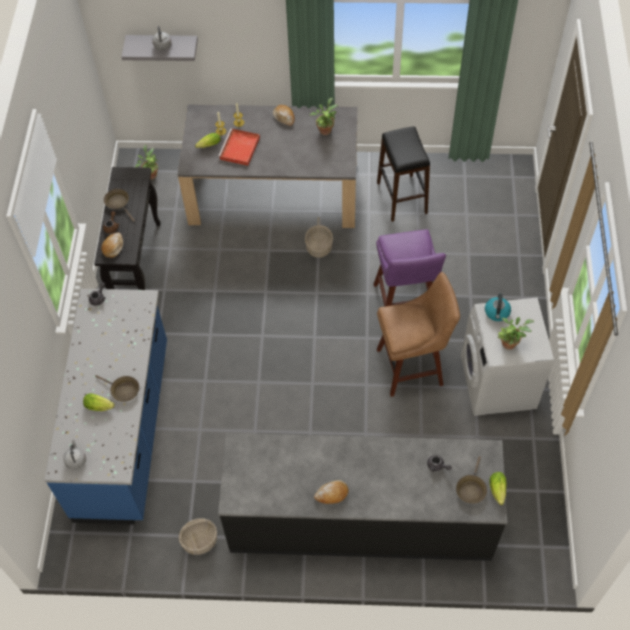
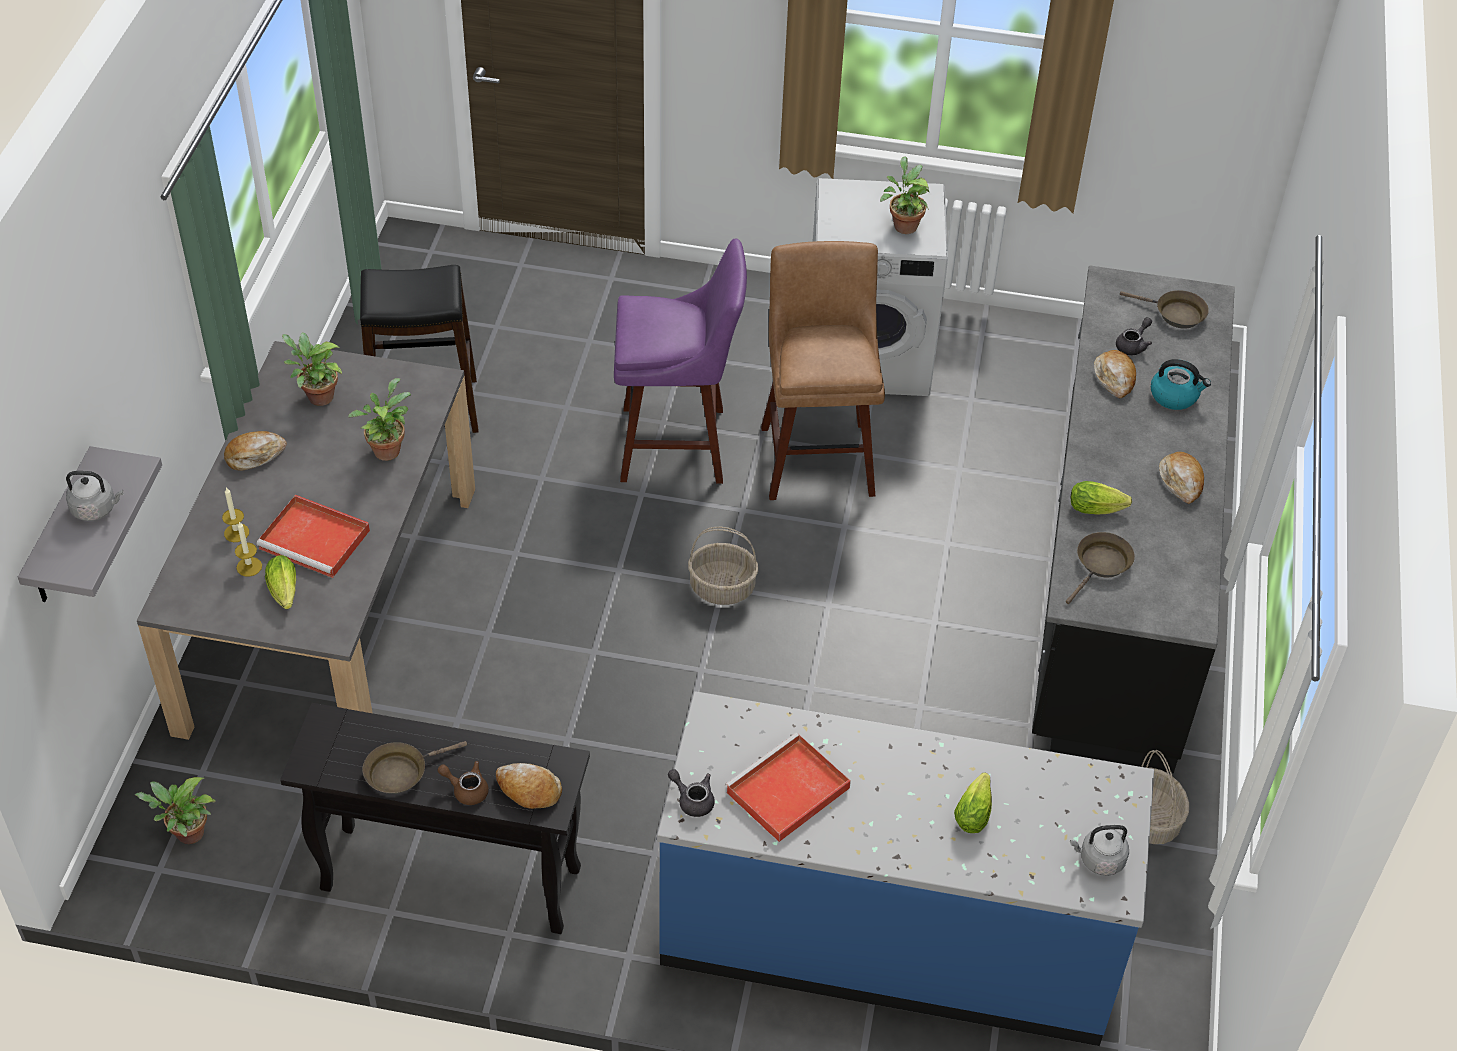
camera: 85 degrees left, 10 degrees down
(105, 332) = (786, 792): none -> red tray
(123, 390) = (940, 768): brown frying pan -> brown frying pan (1101, 565)
(298, 160) = (387, 448): none -> potted plant
(319, 247) = (507, 550): basket -> basket (723, 587)
(407, 457) = (1115, 378): none -> bread
(497, 312) = (841, 228): kettle -> kettle (1174, 396)
(498, 491) = (1181, 286): lettuce -> lettuce (1099, 508)

